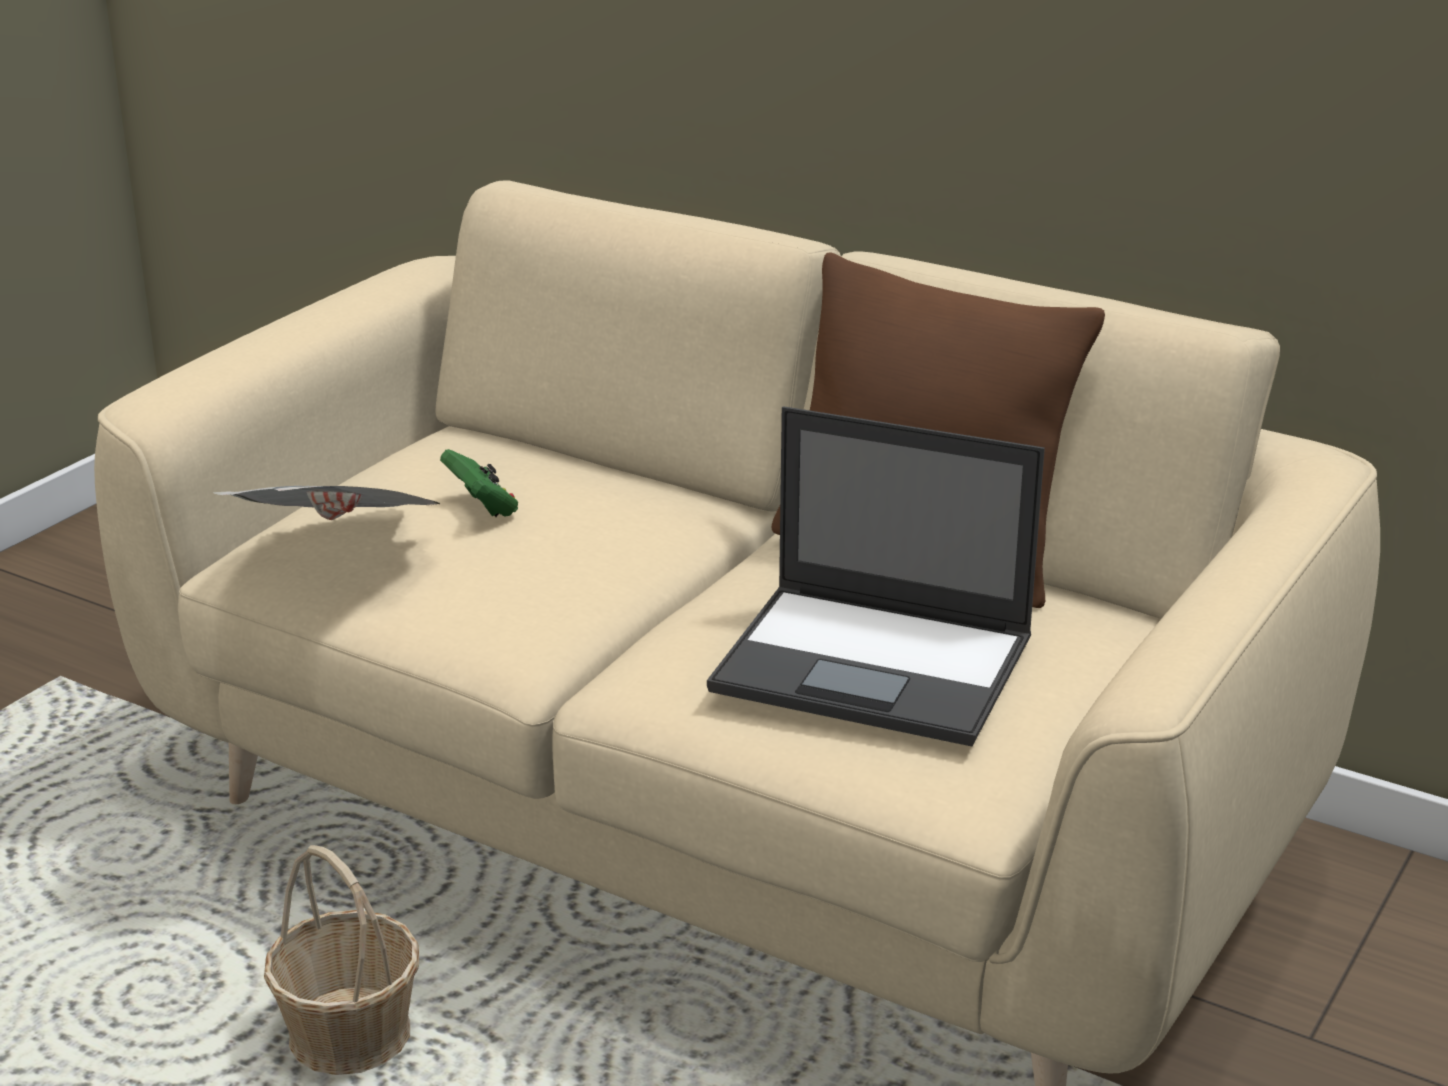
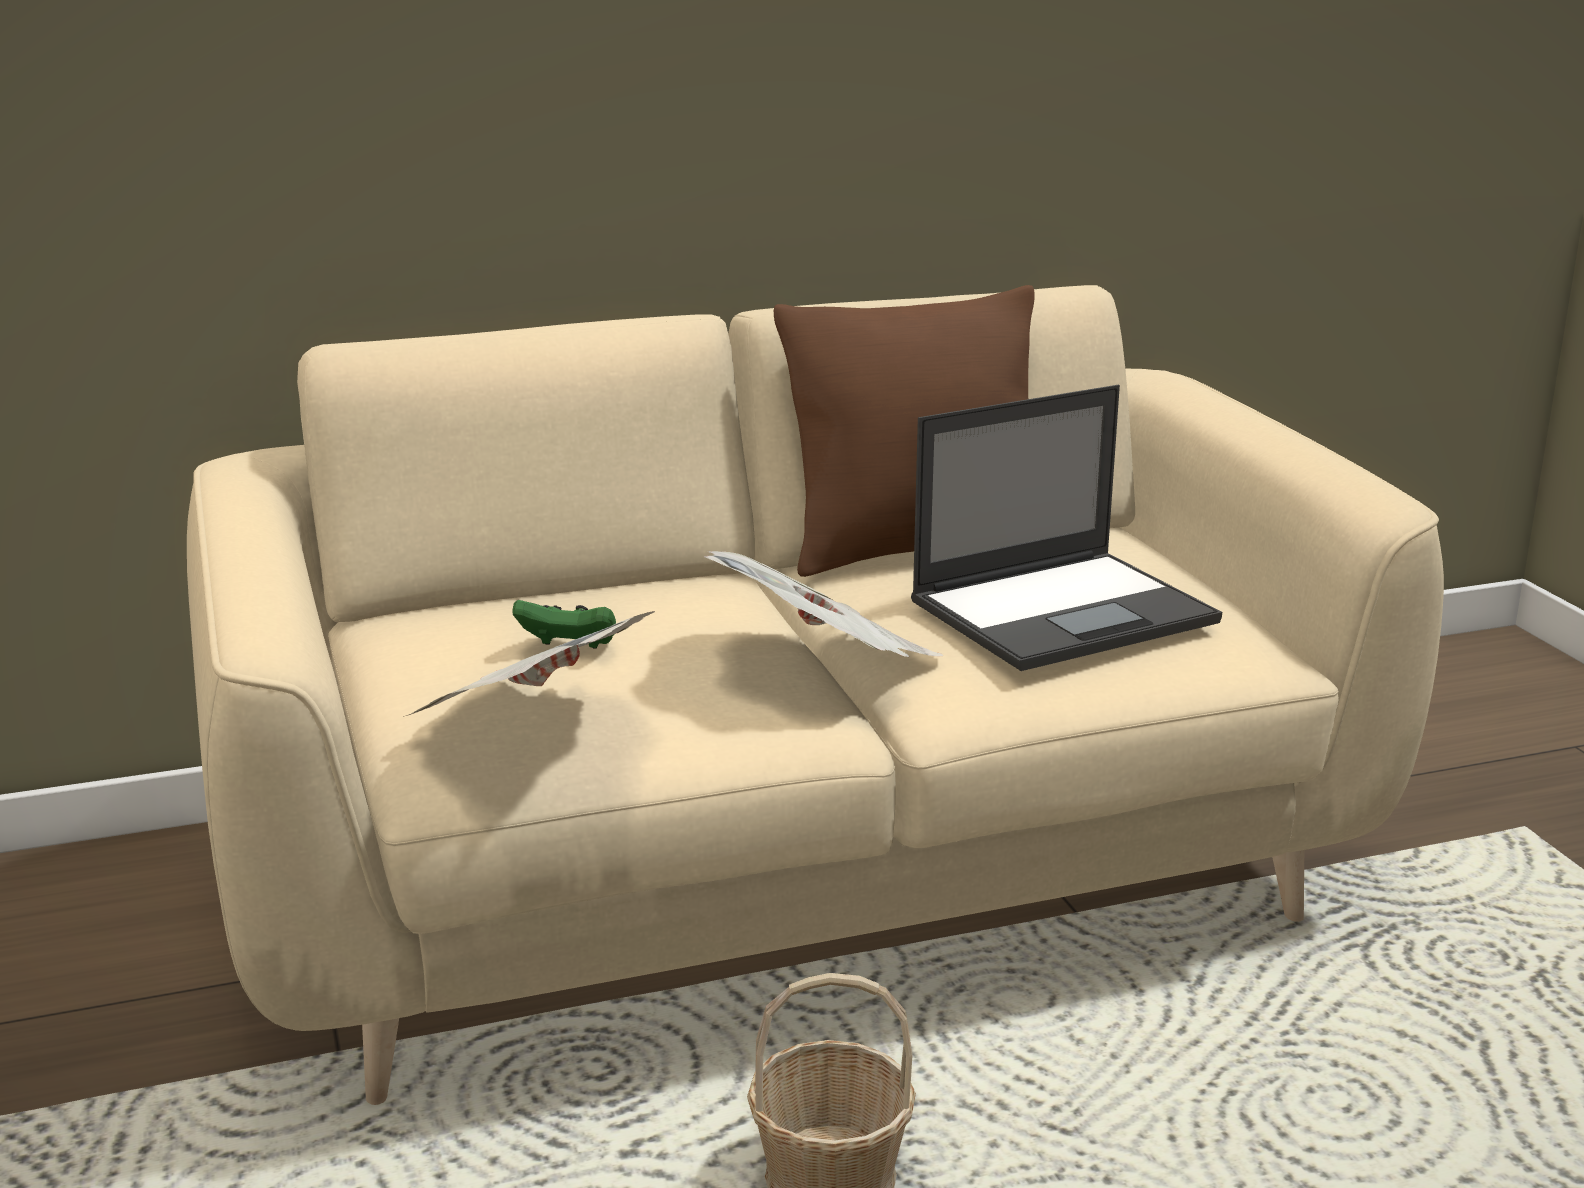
camera: 50 degrees left, 5 degrees down
(613, 610) = (824, 664): none -> newspaper

